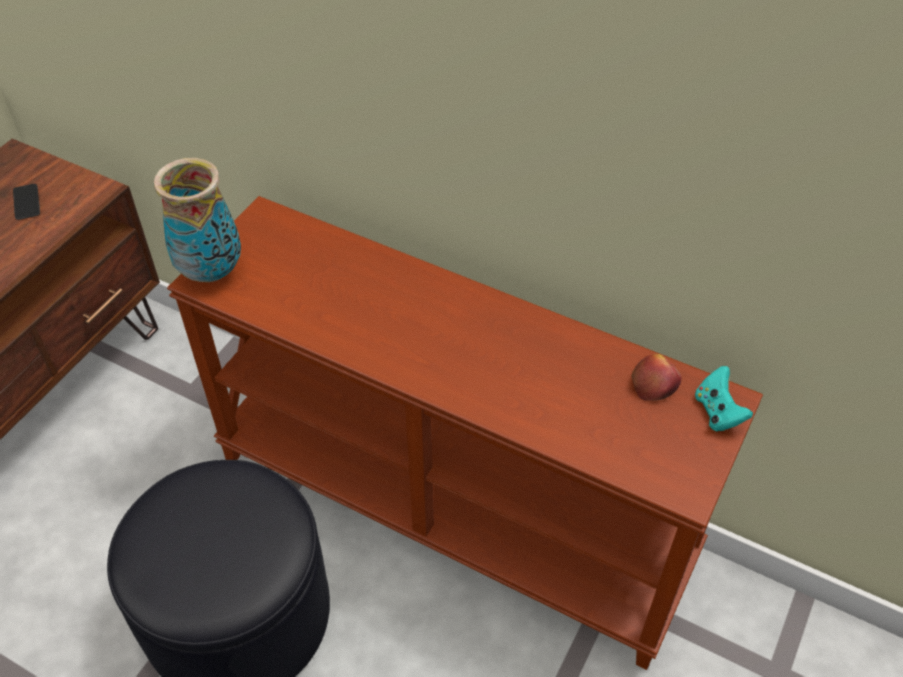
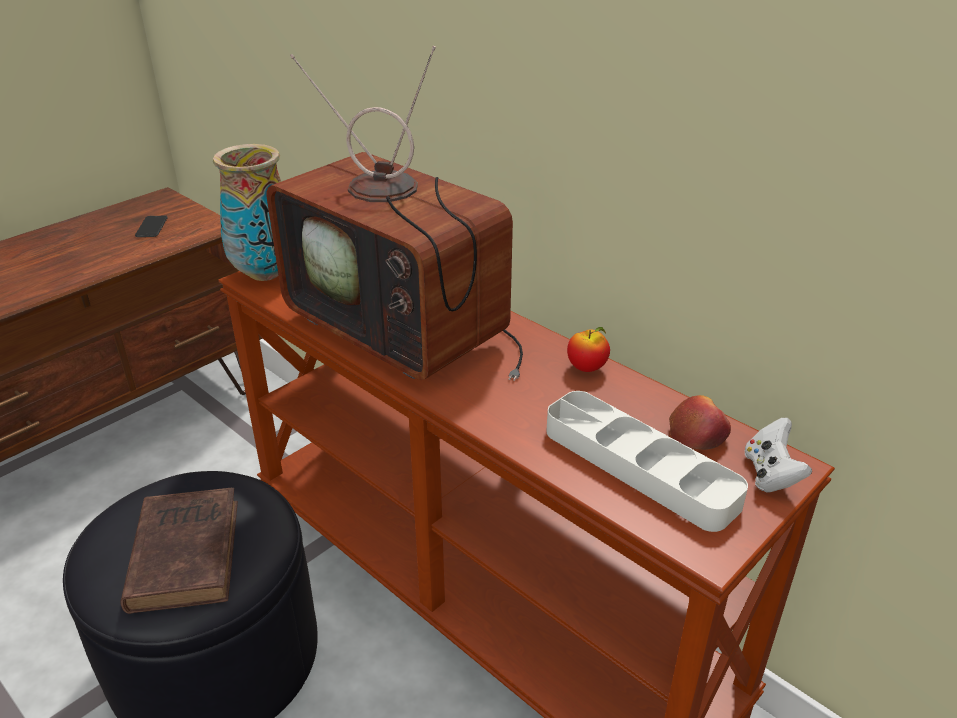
camera: 15 degrees right, 15 degrees down
(221, 552) = (185, 551): none -> brown book
(375, 317) = (406, 329): none -> television
(547, 331) = (587, 368): none -> apple
(617, 426) = (639, 466): none -> white tray
(717, 412) = (770, 474): turquoise game controller -> white game controller

